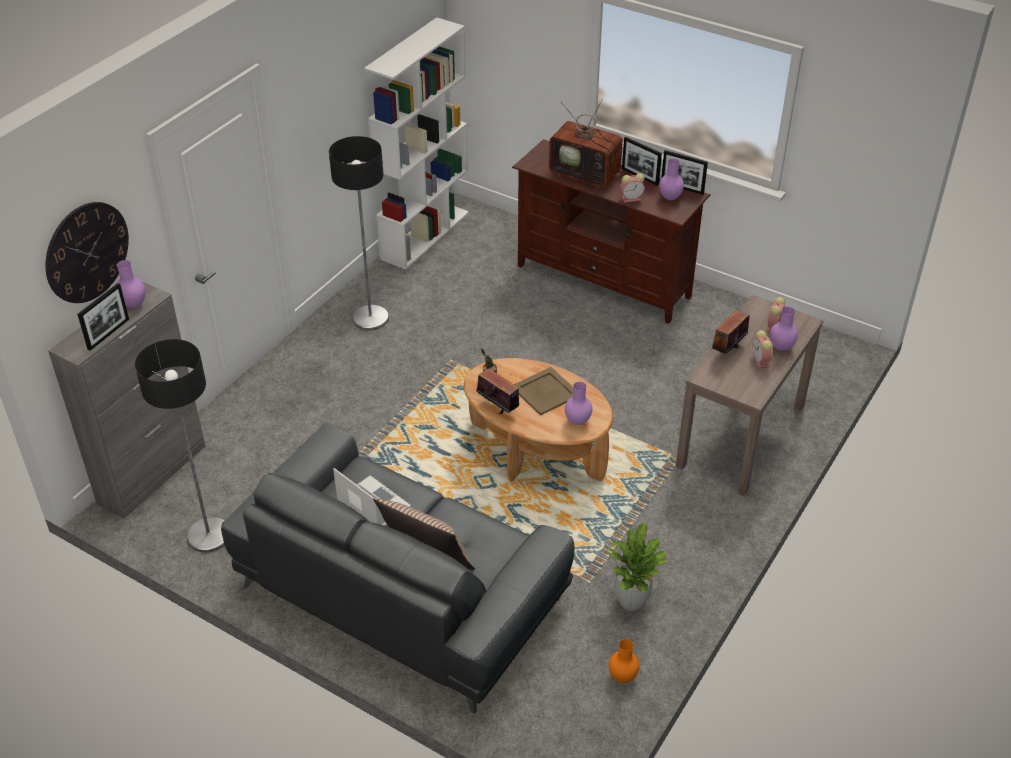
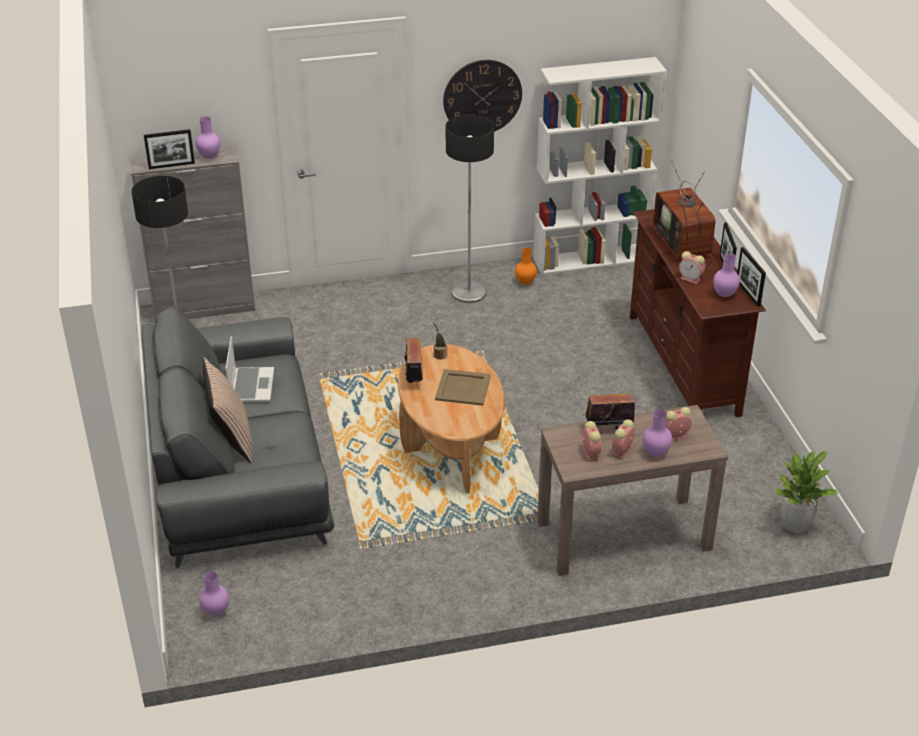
camera: 45 degrees right, 5 degrees down
(87, 252) = (185, 98): wall clock -> wall clock (482, 97)
(578, 422) = (453, 420): purple vase -> purple vase (215, 612)
(622, 677) = (291, 619): orange vase -> orange vase (524, 282)
(631, 601) = (369, 580): potted plant -> potted plant (795, 525)
(744, 376) = (590, 453): none -> alarm clock

